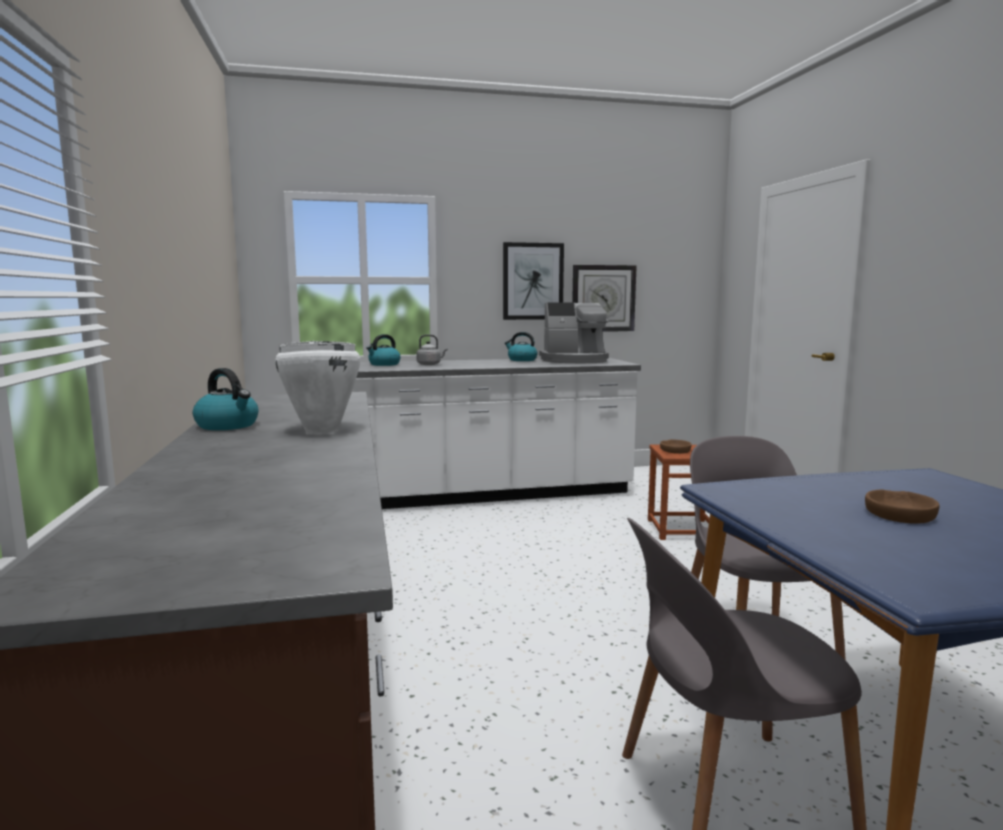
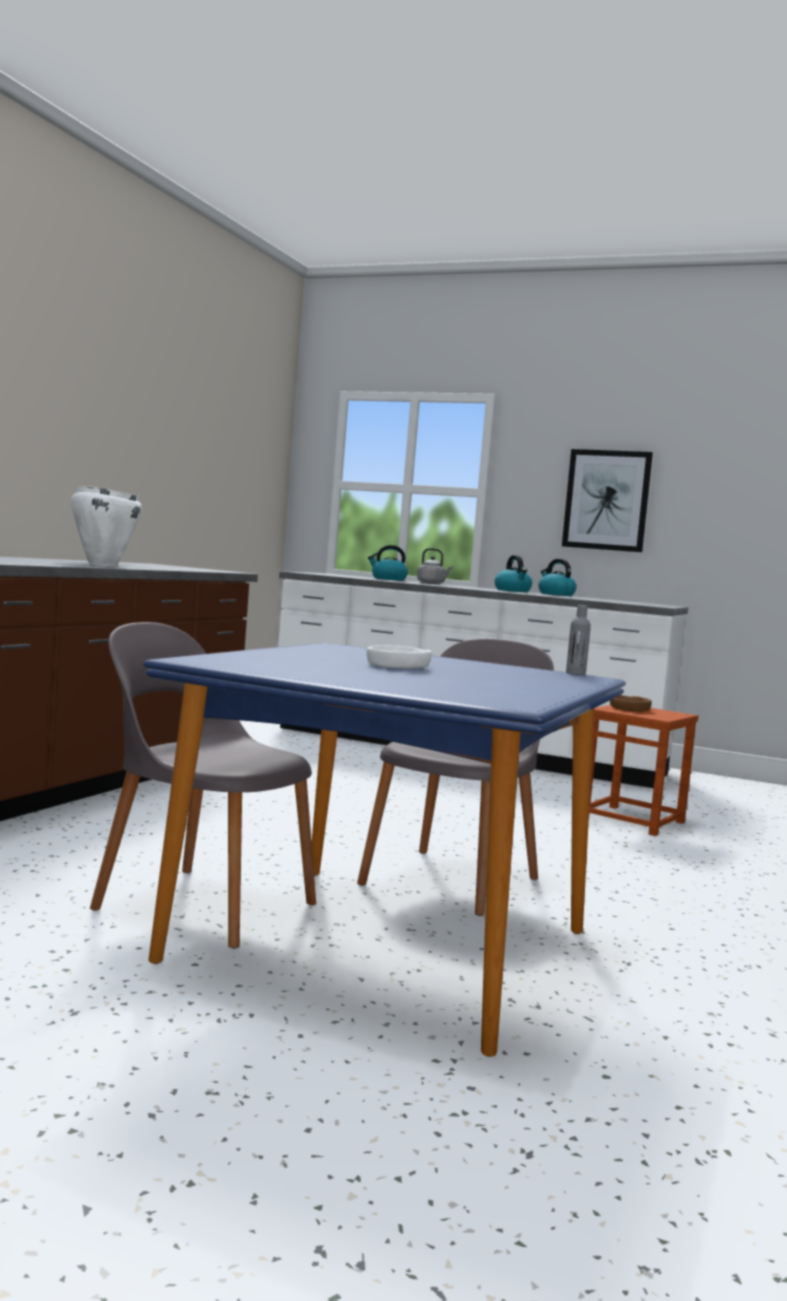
camera: 35 degrees right, 5 degrees down
(228, 425) = (65, 560): kettle -> kettle (513, 591)
(575, 360) = (615, 600): coffee machine -> none
(603, 298) = (706, 528): wall clock -> none
(899, 514) = (398, 666): brown bowl -> white bowl
(906, 471) = (575, 673): none -> grey bottle

